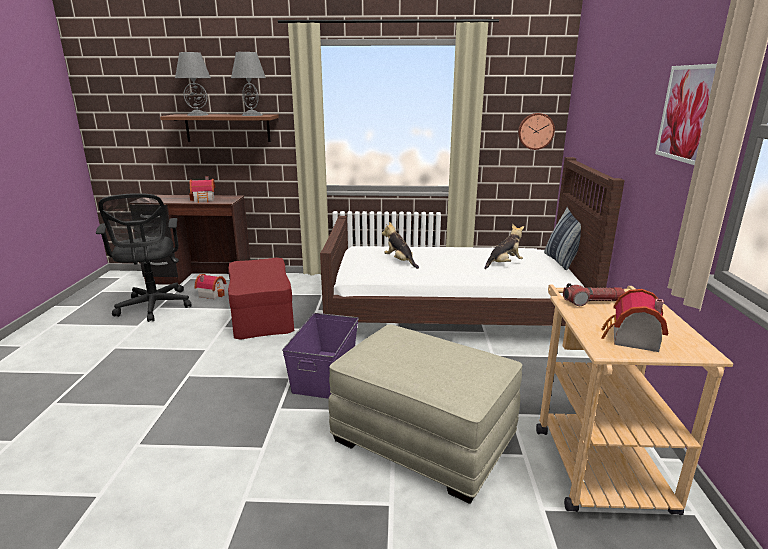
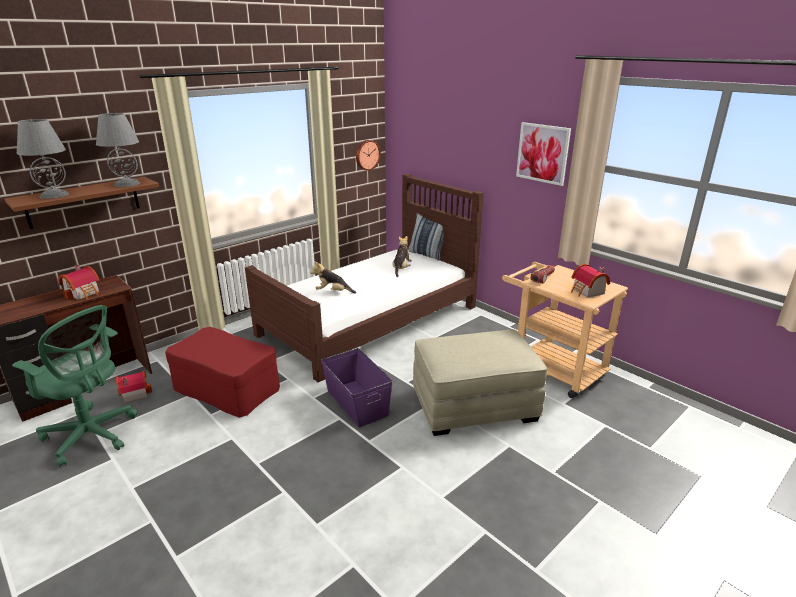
camera: 45 degrees left, 5 degrees up
(154, 307) = (92, 436): black office chair -> green office chair

